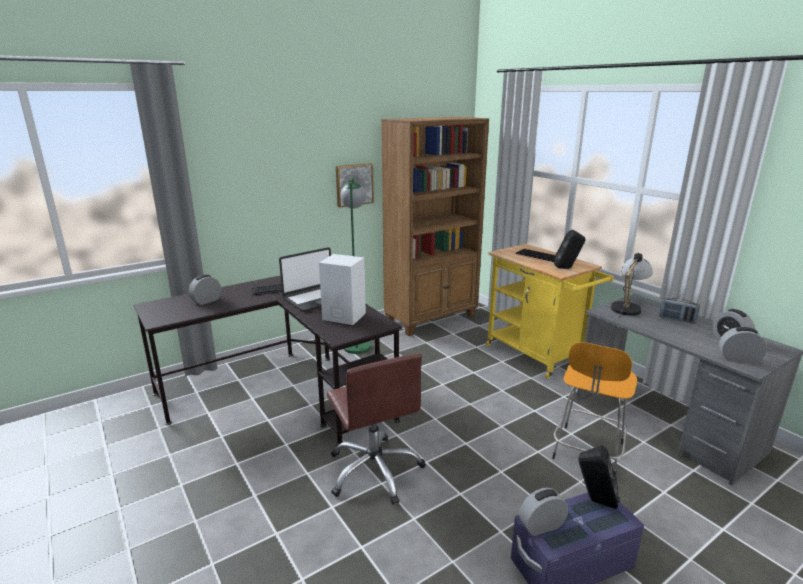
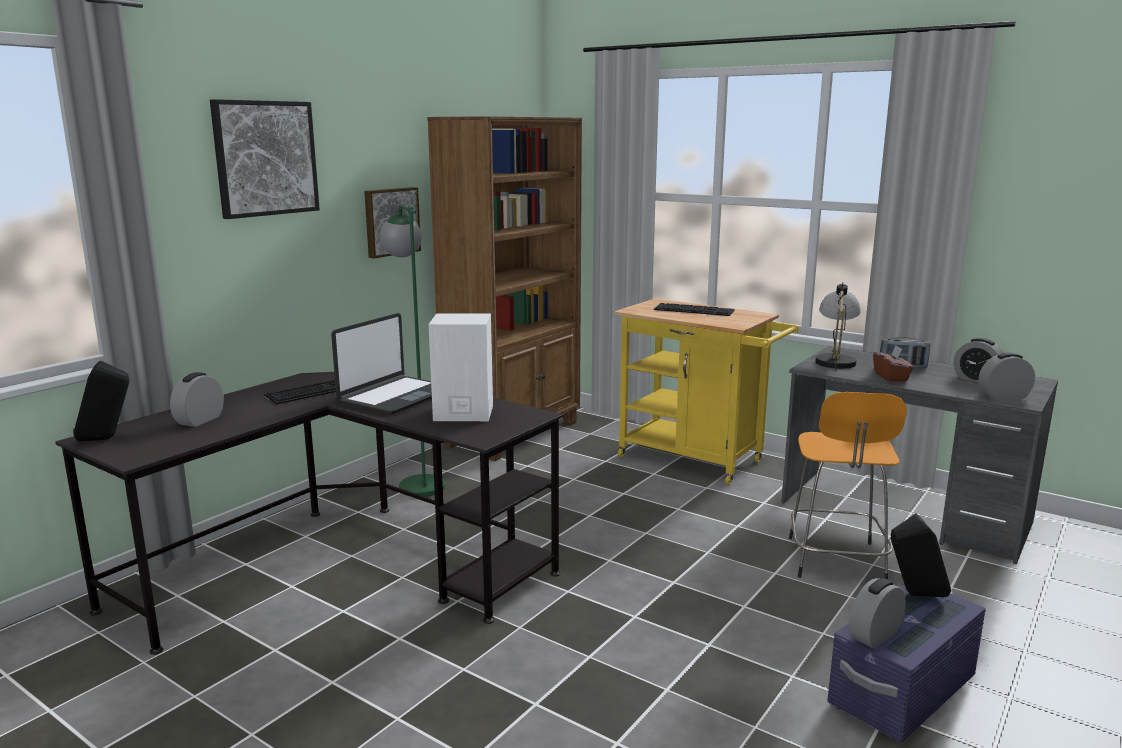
camera: 20 degrees left, 5 degrees down
(268, 148) = (265, 158): none -> picture
(375, 470) = (568, 642): brown office chair -> none
(567, 268) = (739, 320): black speaker -> black speaker (107, 439)
(658, 328) = (891, 377): none -> brown tissue box

